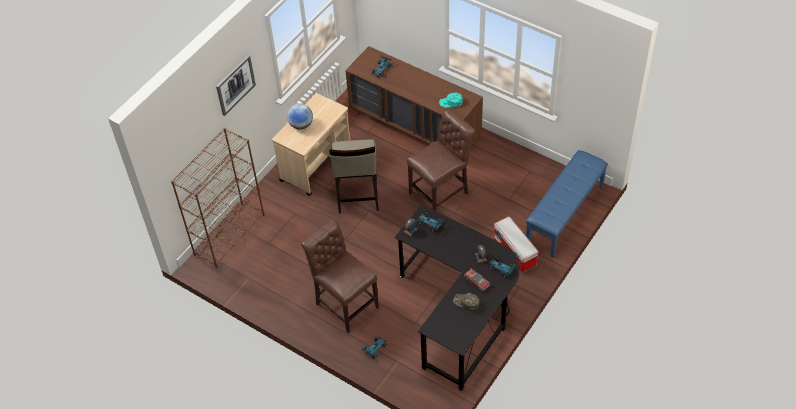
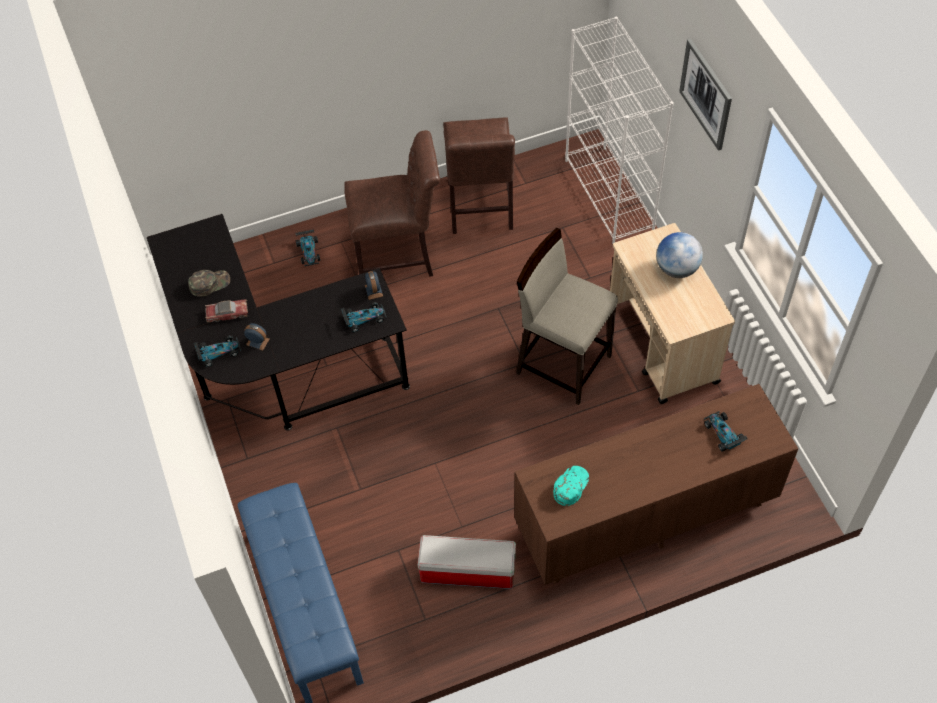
camera: 125 degrees right, 5 degrees up
(229, 235) = (609, 195): brown bookcase -> white bookcase
(441, 192) = (485, 470): brown chair -> brown chair (479, 208)
(515, 252) = (302, 493): storage box -> storage box (466, 572)

